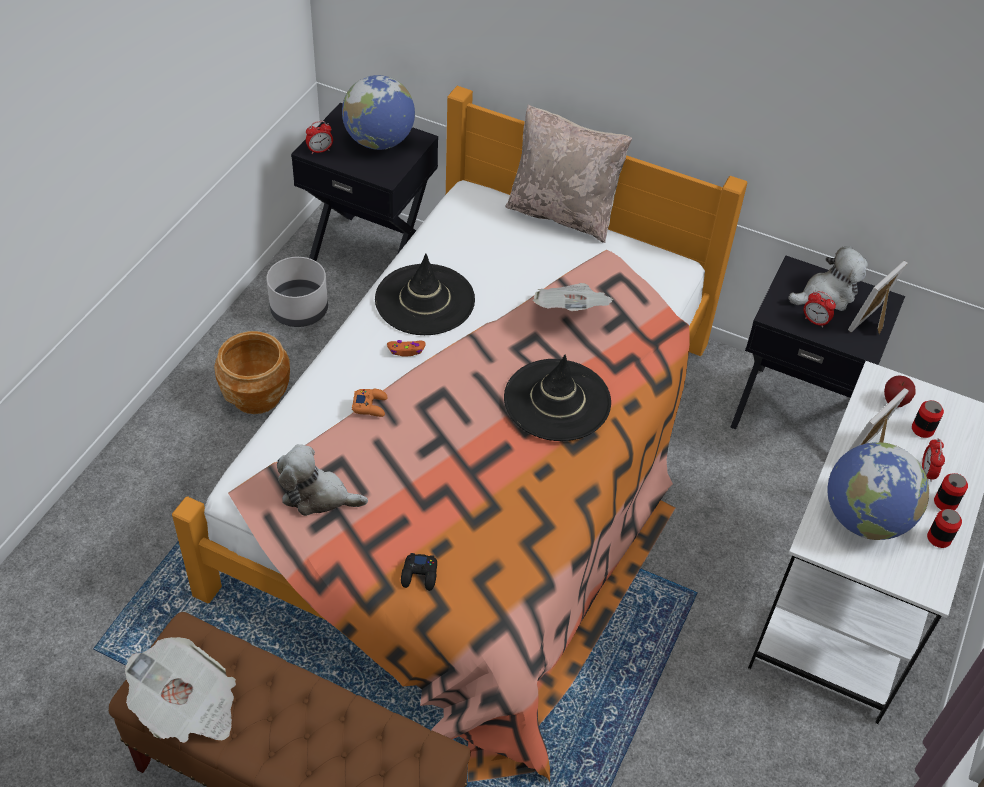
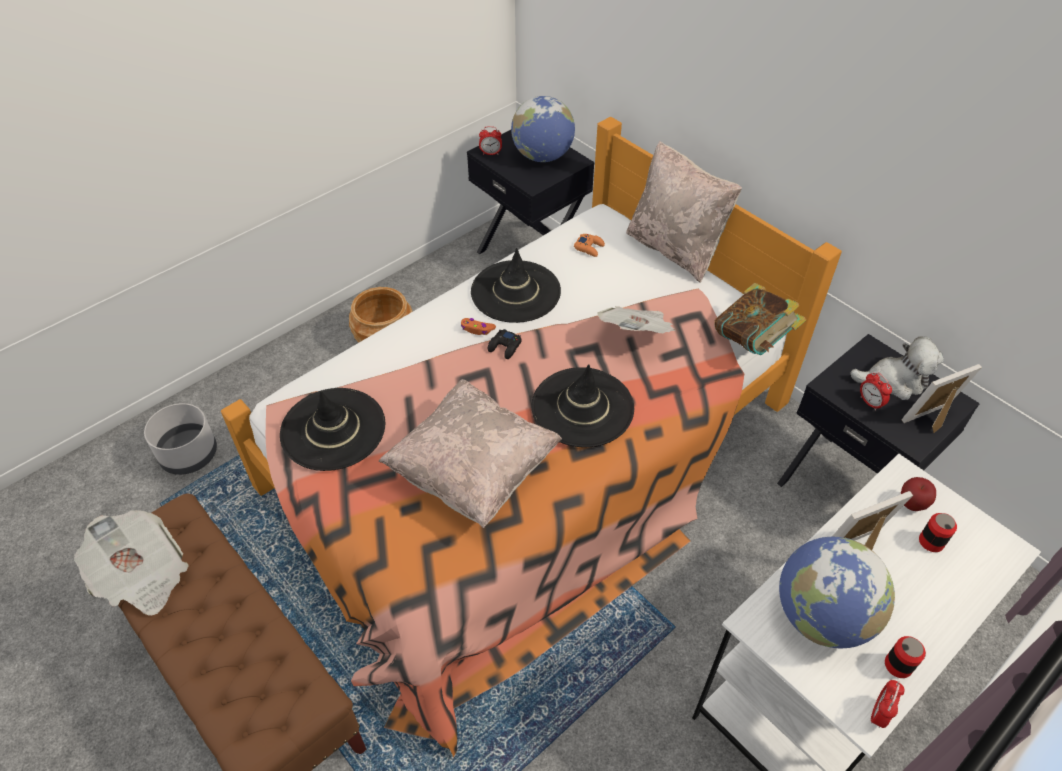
camera: 25 degrees right, 0 degrees up
(299, 309) = (453, 284): grey planter -> grey planter (189, 454)
(317, 495) = (333, 429): plush toy -> black hat
(370, 405) = (418, 366): orange game controller -> orange game controller (589, 247)
(420, 575) = (378, 526): black game controller -> black game controller (505, 347)
(483, 494) = (473, 471): none -> beige pillow
(683, 290) = (753, 341): none -> book
(926, 472) = (915, 589): alarm clock -> alarm clock (879, 713)
(945, 502) = (923, 628): can -> none

